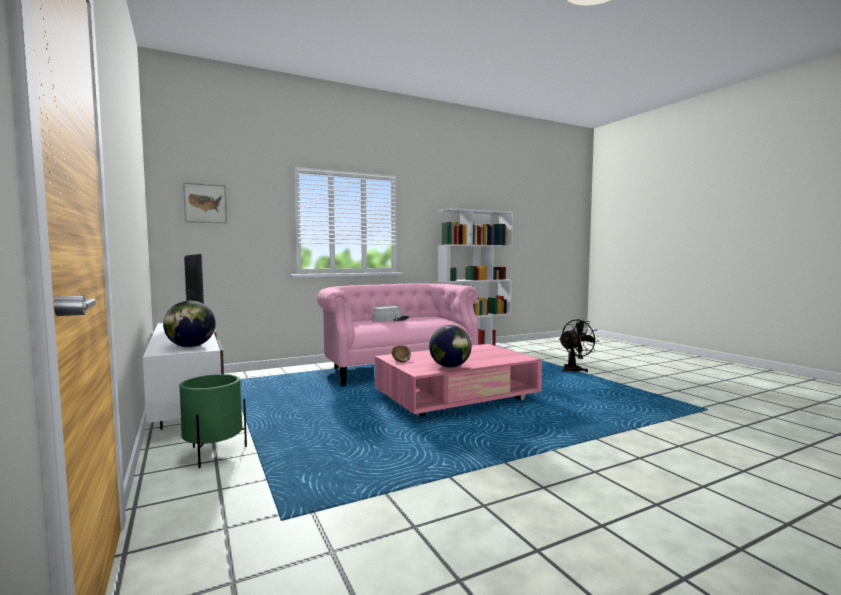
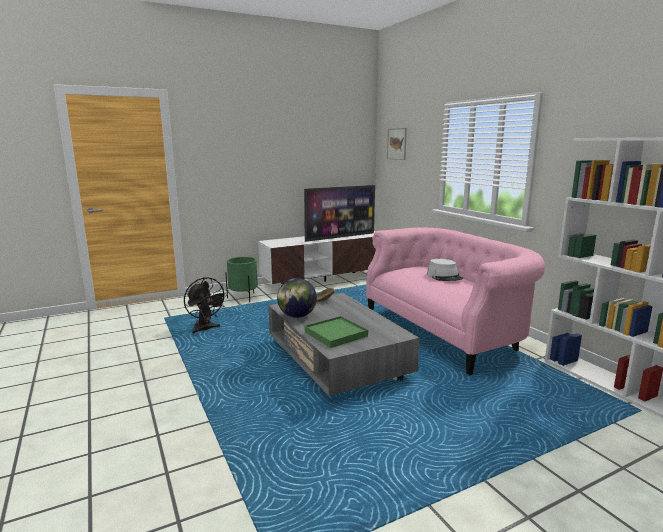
camera: 90 degrees right, 10 degrees up
(190, 346) = (282, 243): globe -> none
(456, 398) = (336, 359): pink coffee table -> grey coffee table
(491, 357) = (336, 334): none -> green tray
(574, 369) = (518, 471): black fan -> black fan (205, 329)

